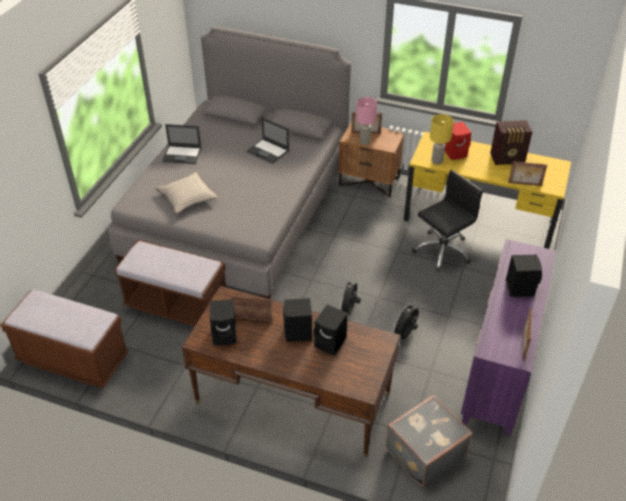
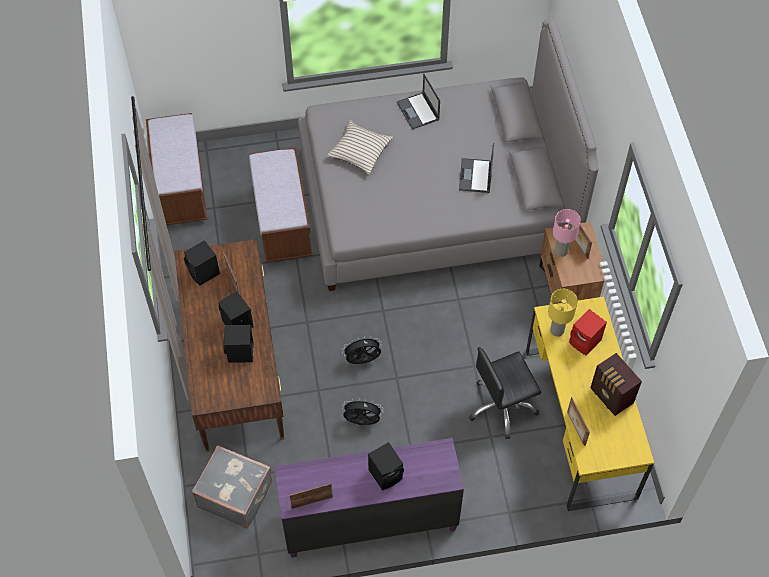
camera: 60 degrees right, 15 degrees up
(442, 251) = (502, 407): black office chair -> black office chair turned 135 degrees clockwise

